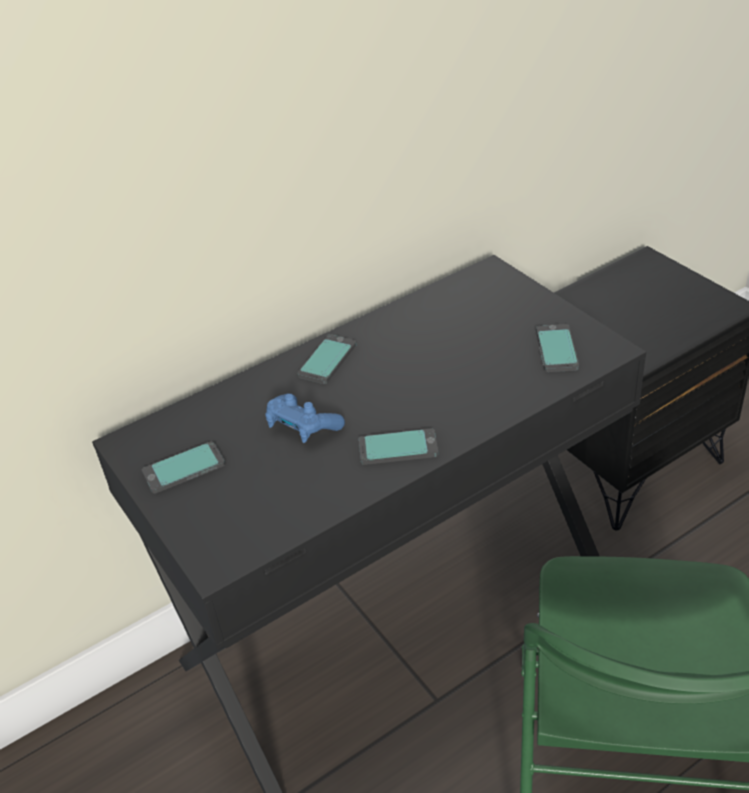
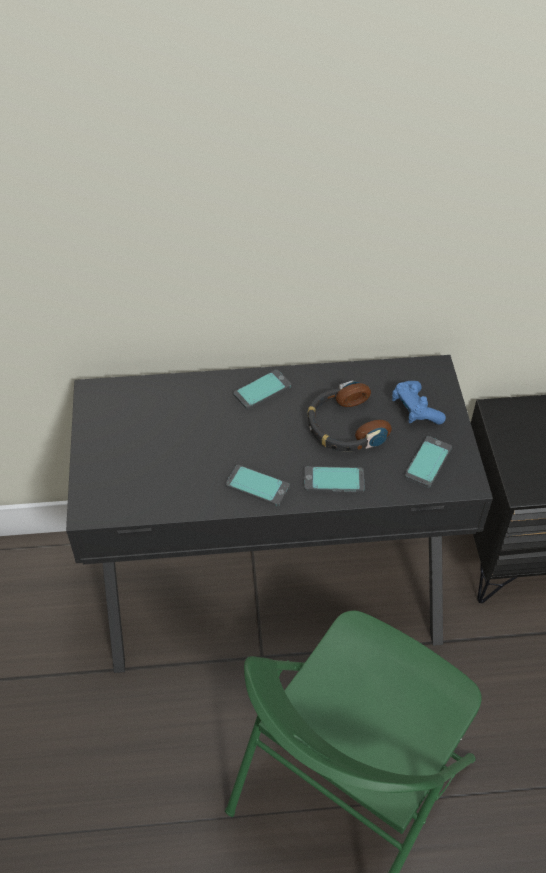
camera: 25 degrees right, 10 degrees up
(184, 469) = (115, 430): phone -> phone (334, 480)
(303, 427) = (208, 437): blue game controller -> blue game controller (415, 410)
(444, 354) = (344, 426): none -> headphones

